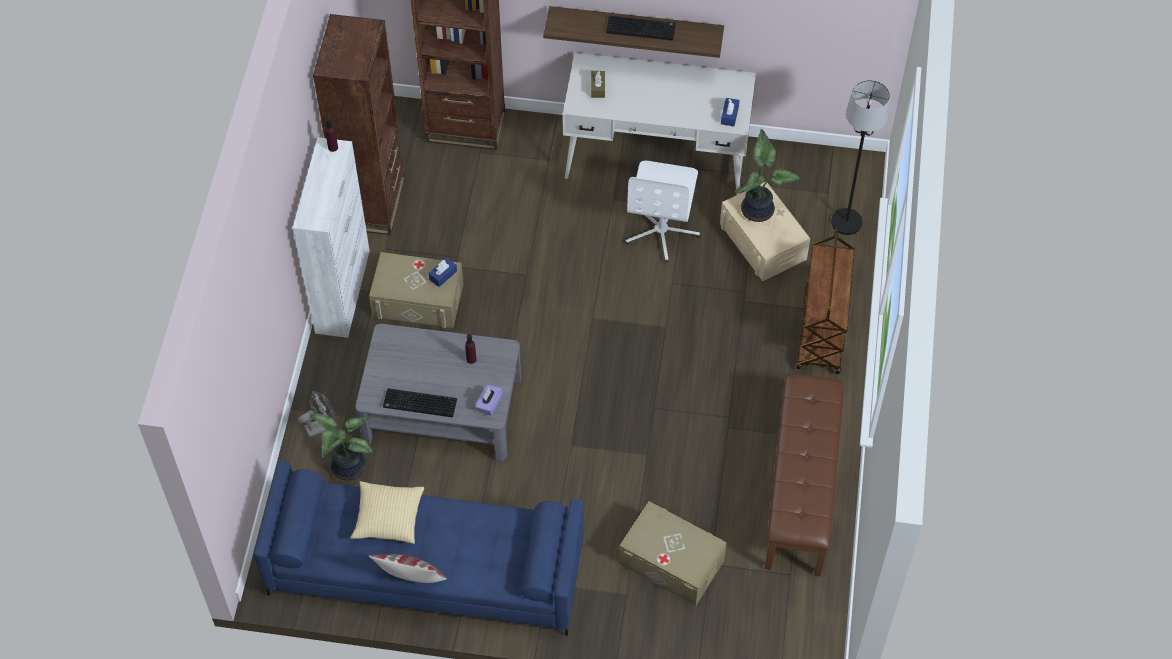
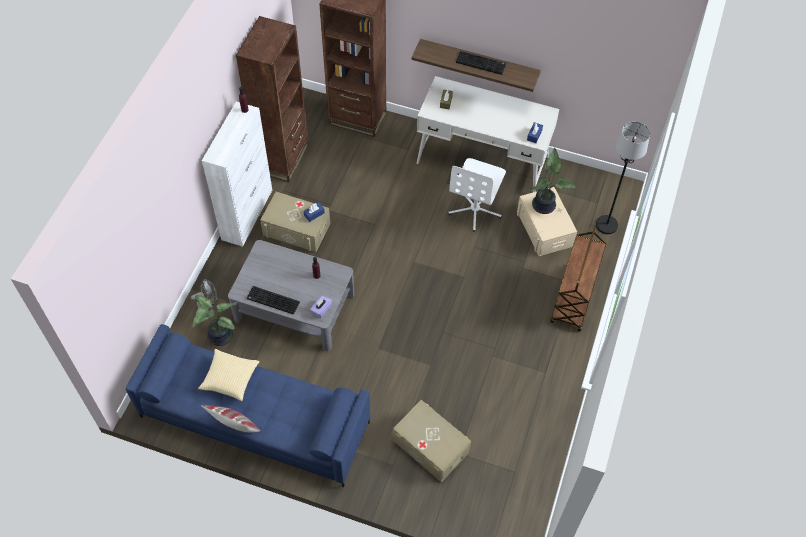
camera: 10 degrees right, 0 degrees up
(801, 491) = (536, 411): brown bench -> none

